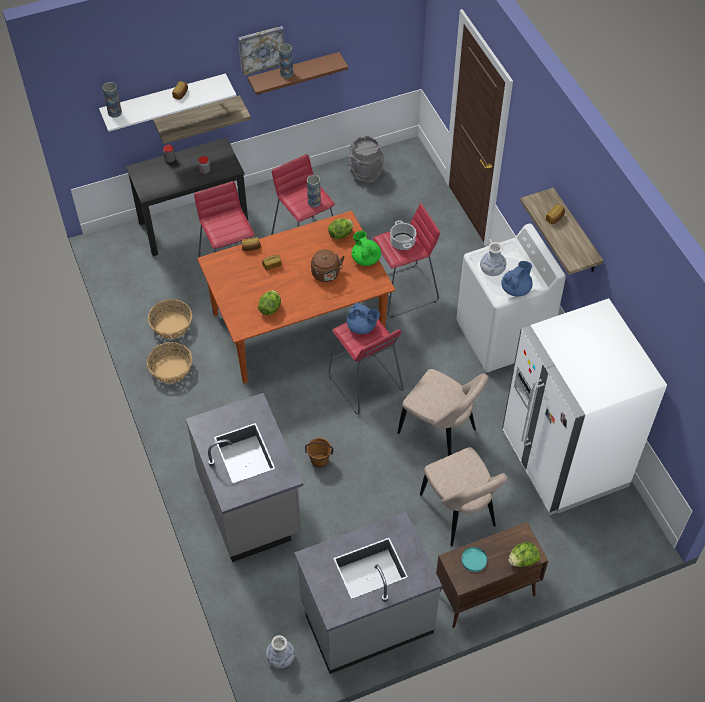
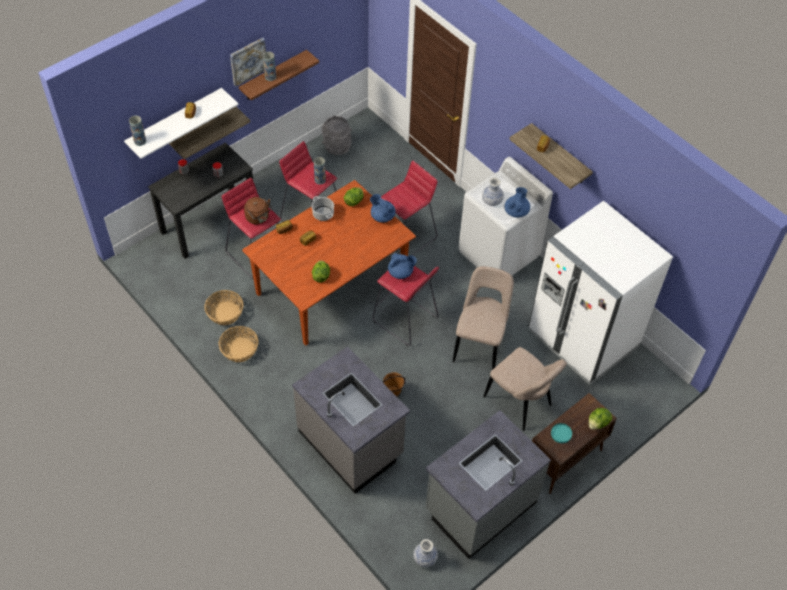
camera: 20 degrees left, 0 degrees up
(326, 275) = (356, 237): brown kettle -> brown kettle (258, 218)
(365, 258) = (382, 216): green teapot -> blue teapot
(402, 242) = (405, 196): cooking pot -> cooking pot (323, 214)
(440, 433) = (480, 344): beige chair -> beige chair turned 90 degrees counterclockwise

